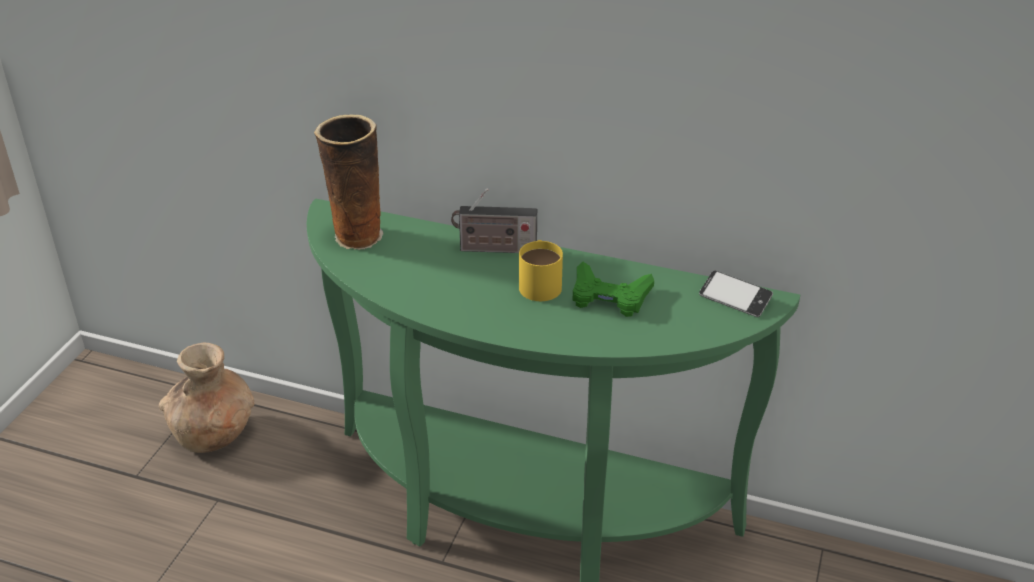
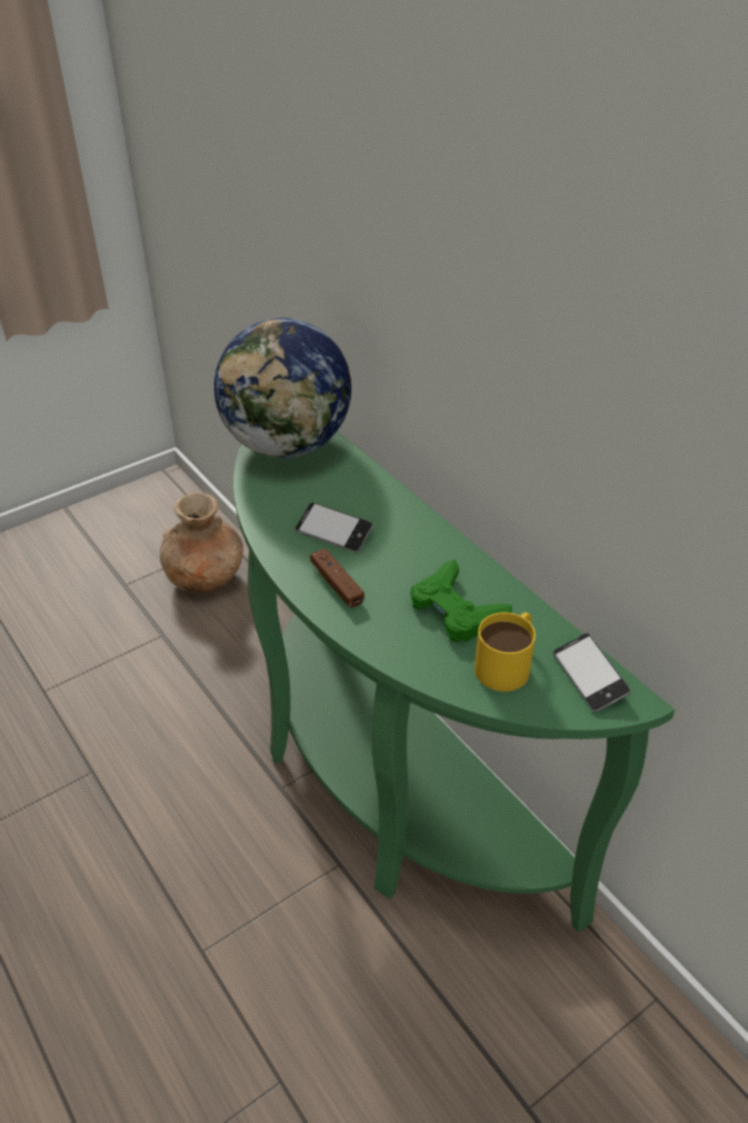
camera: 35 degrees right, 5 degrees up
(356, 237) = (288, 445): vase -> globe
(466, 283) = (334, 532): none -> phone
(494, 249) = (396, 509): radio -> none
(508, 316) = (337, 584): none -> brown game controller
(540, 282) = (403, 563): yellow mug -> yellow mug (507, 663)

